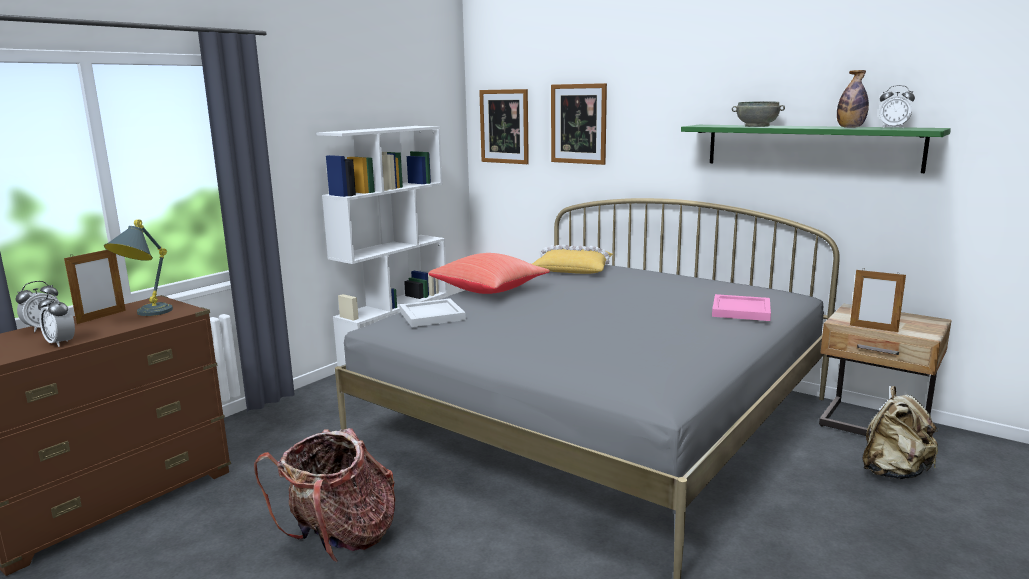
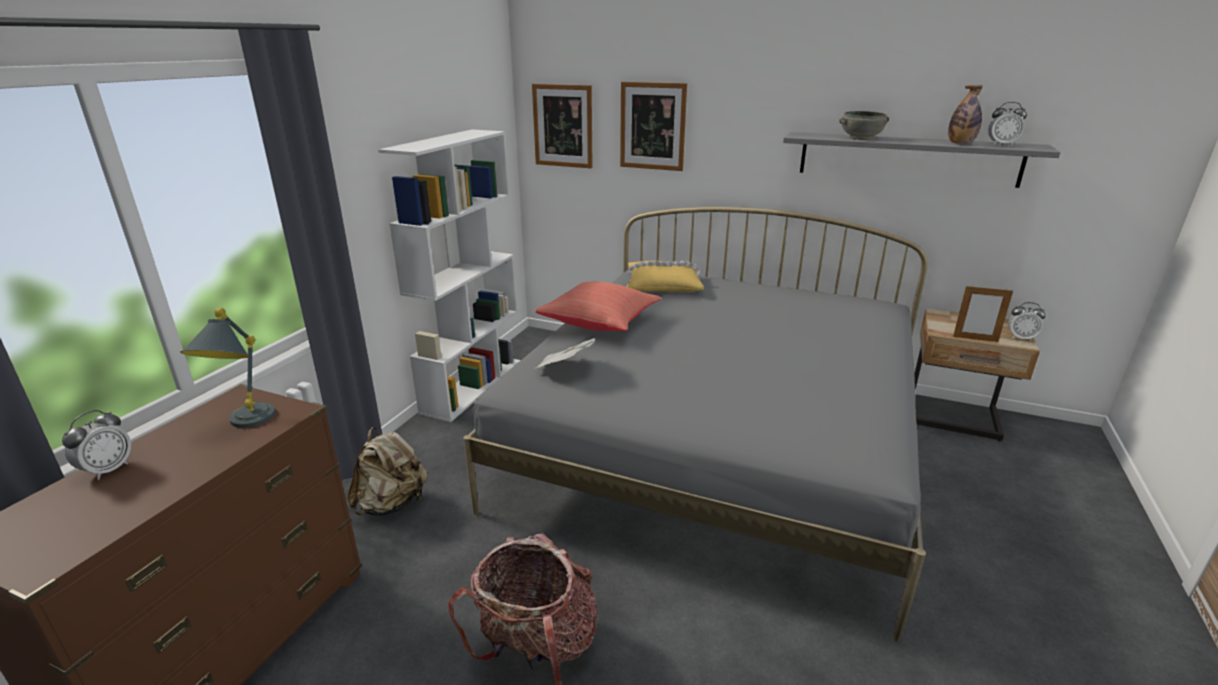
camera: 15 degrees left, 10 degrees up
(61, 343) = (154, 498): alarm clock -> alarm clock (1020, 338)
(101, 317) = (182, 436): picture frame -> none
(431, 315) = (565, 368): white tray -> newspaper
(740, 310) = (863, 332): pink tray -> none
(810, 147) = (907, 159): green shelf -> grey shelf
(894, 472) = (997, 469): beige backpack -> beige backpack (392, 504)

